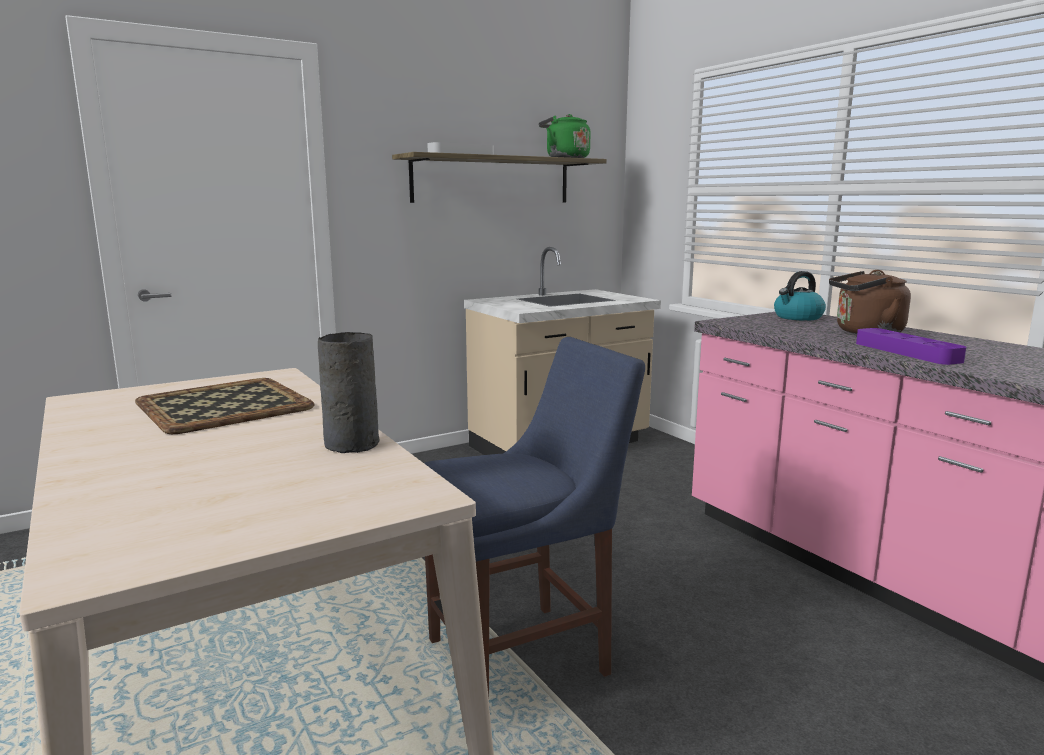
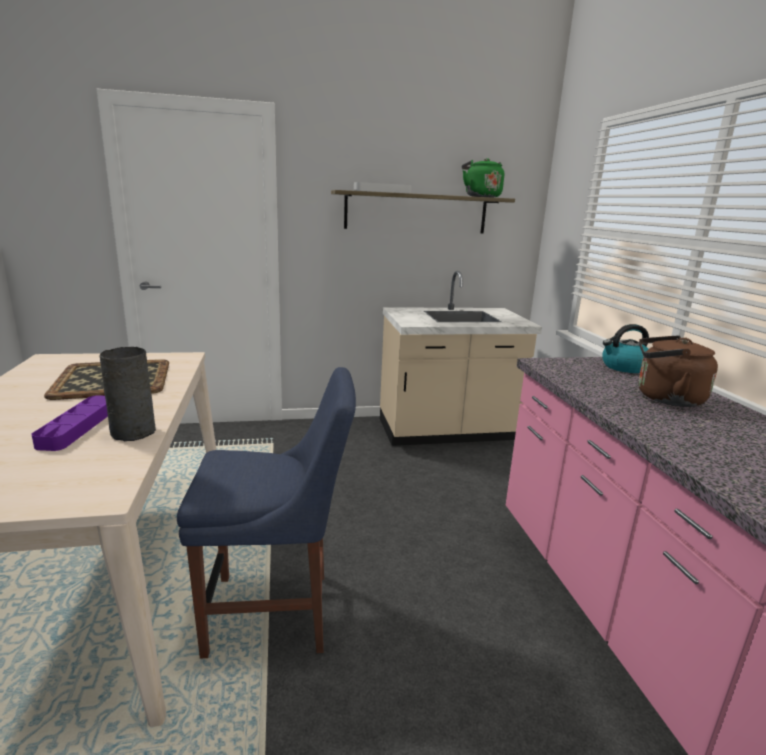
camera: 20 degrees right, 5 degrees up
(906, 352) = (670, 433): purple tray -> purple tray (78, 426)

